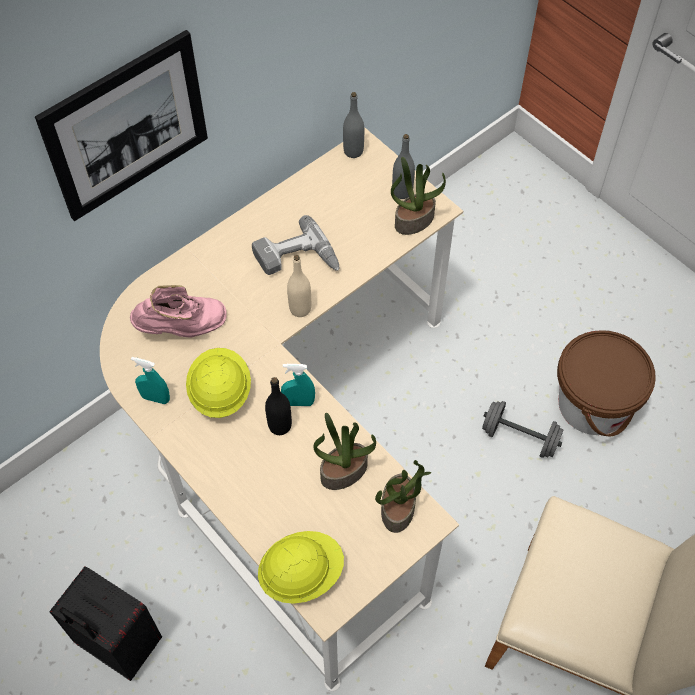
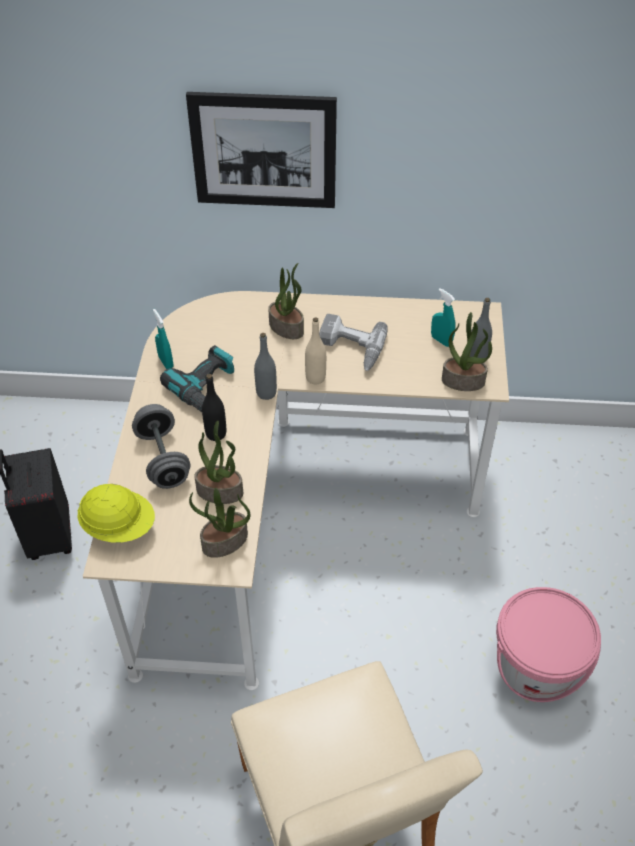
camera: 45 degrees right, 10 degrees down
(182, 329) = (229, 337): pink boot -> none
(220, 392) = (205, 387): yellow hard hat -> power drill
(222, 281) = (287, 327): none -> potted plant
(299, 402) = (244, 430): turquoise spray bottle -> turquoise spray bottle (441, 340)
(353, 151) = (473, 311): grey bottle -> grey bottle (266, 393)
(520, 437) = (448, 639): grey dumbbell -> grey dumbbell (163, 459)
(593, 404) = (536, 667): brown bucket -> pink bucket

